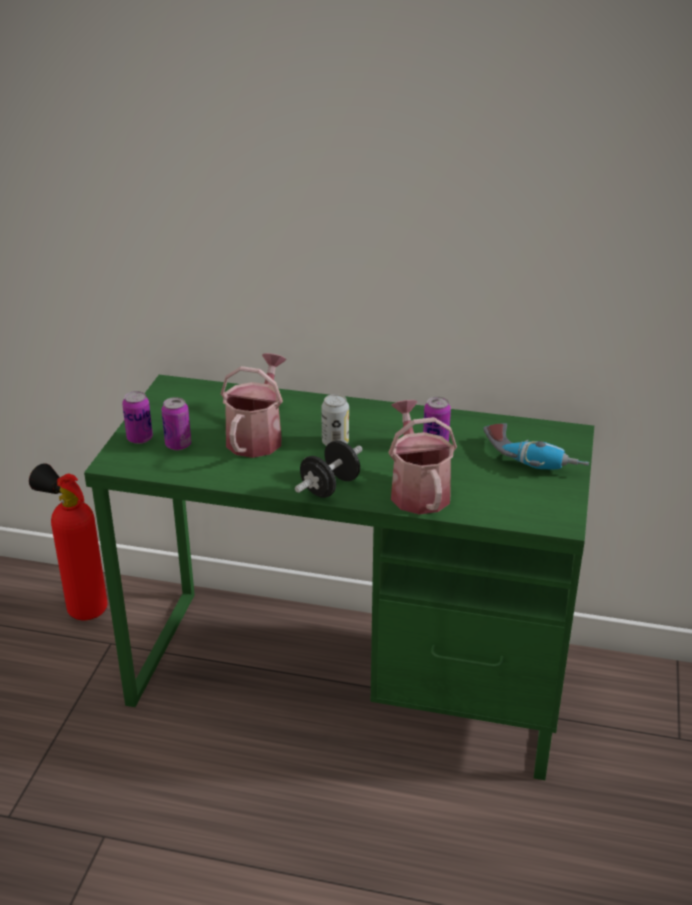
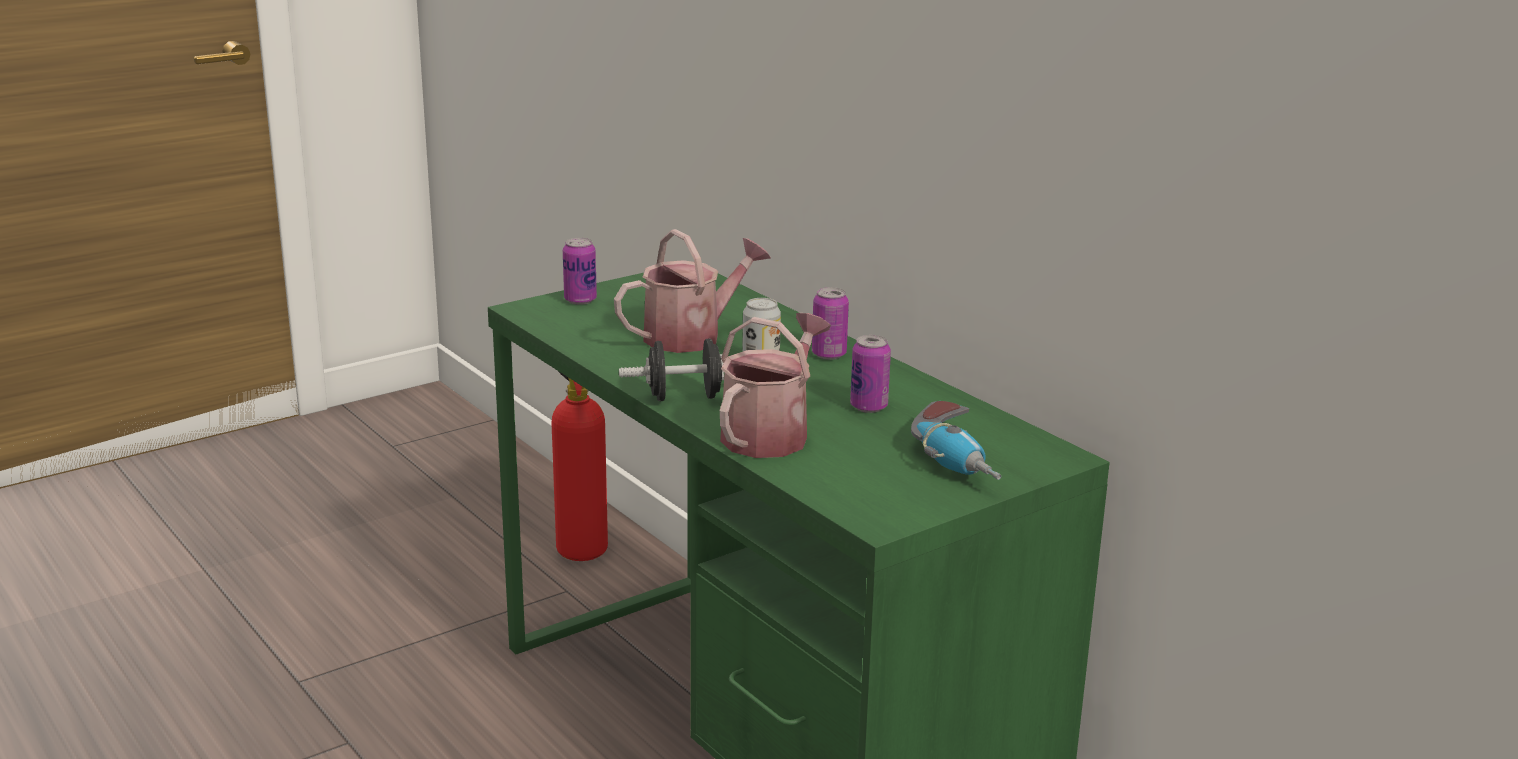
camera: 40 degrees right, 10 degrees down
(178, 445) = (605, 316): can -> can (829, 354)

